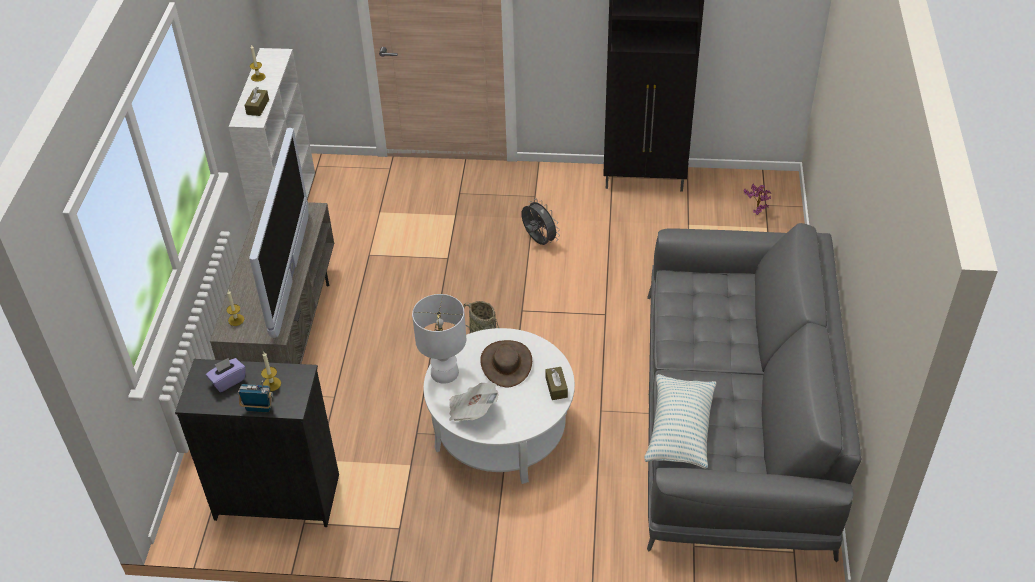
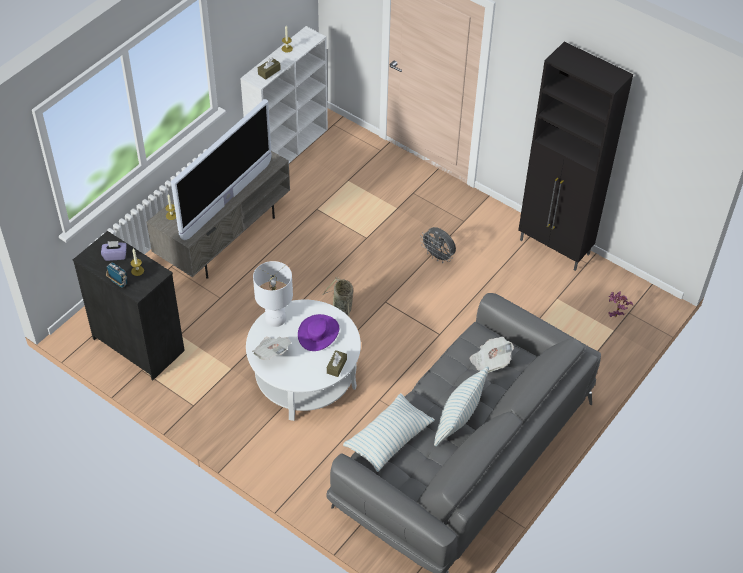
camera: 30 degrees right, 5 degrees up
(506, 364) = (318, 333): brown hat -> purple hat
(538, 241) = (438, 256): grey fan -> grey fan turned 135 degrees clockwise
(711, 299) = (490, 361): none -> newspaper
(731, 370) = (459, 418): none -> pillow

